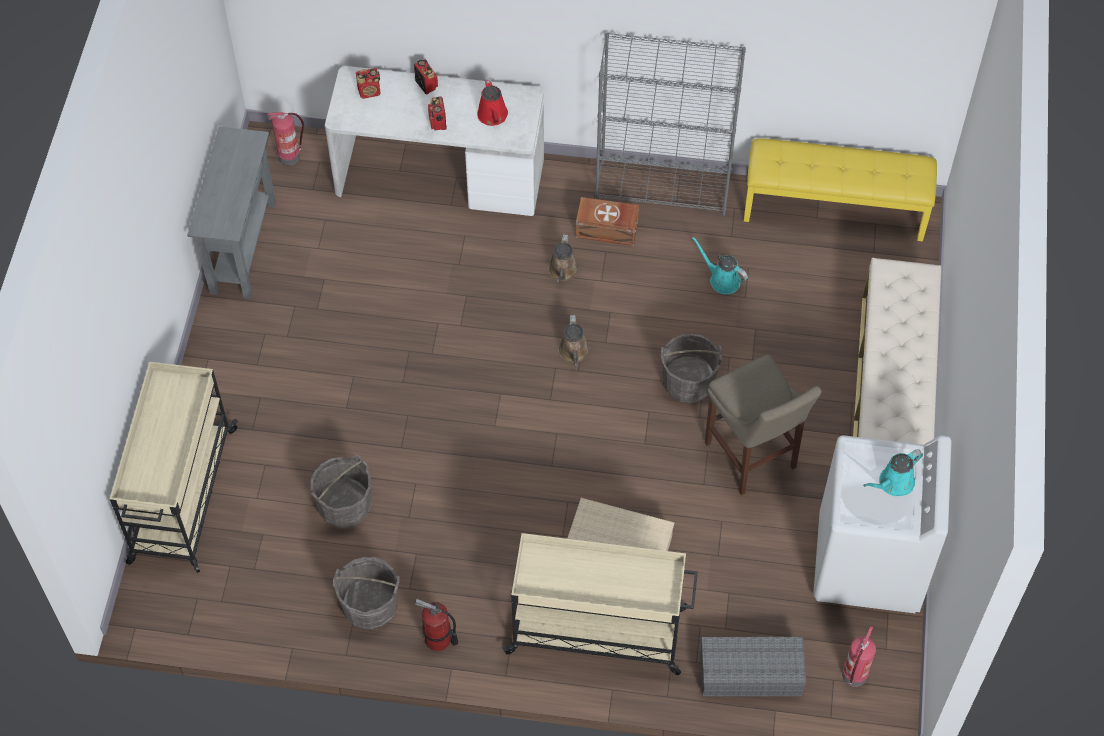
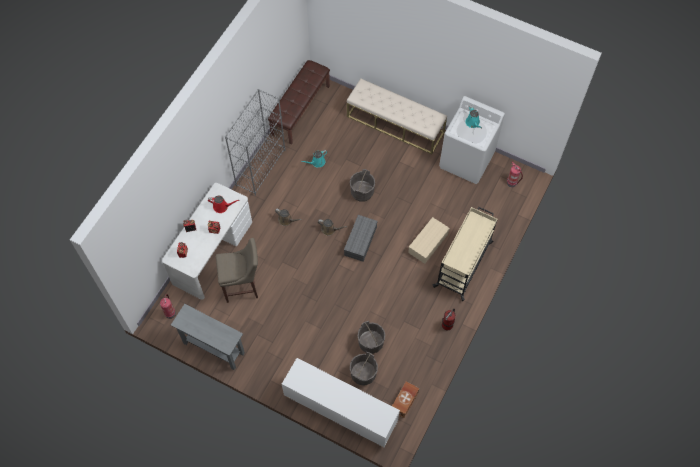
camera: 70 degrees left, 5 degrees up
(182, 497) = (340, 410): beige cart -> white cabinet
(370, 607) = (423, 347): grey bucket -> grey bucket (363, 374)
(607, 230) = (273, 196): brown storage box -> brown storage box (405, 401)
(752, 459) = (406, 182): beige stool -> beige stool (243, 287)
(752, 672) = (499, 216): grey storage box -> grey storage box (360, 240)
(835, 209) = (300, 110): yellow bench -> brown bench

